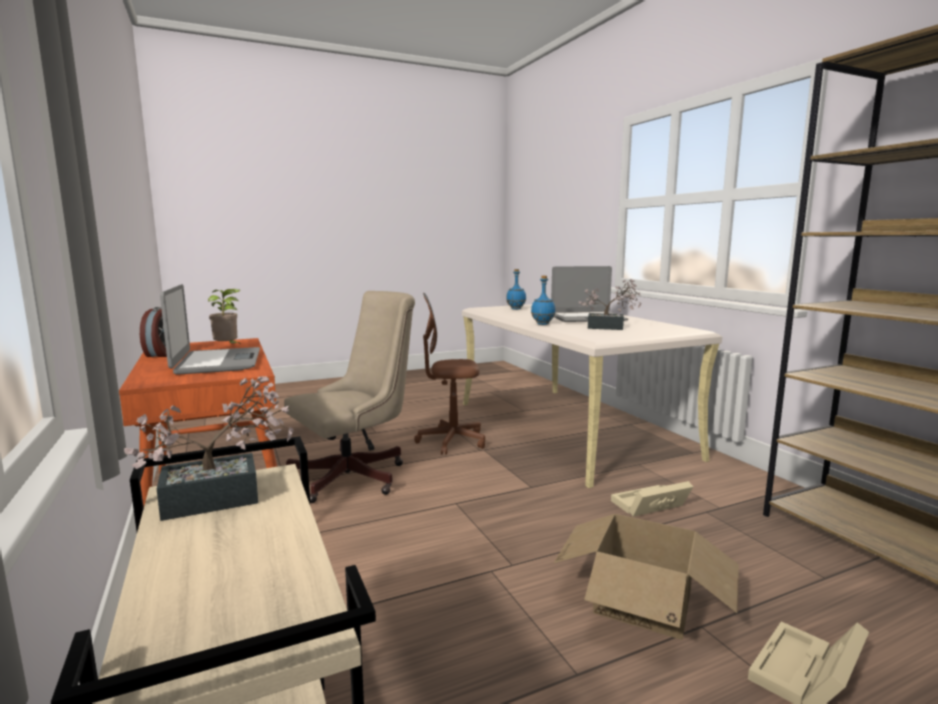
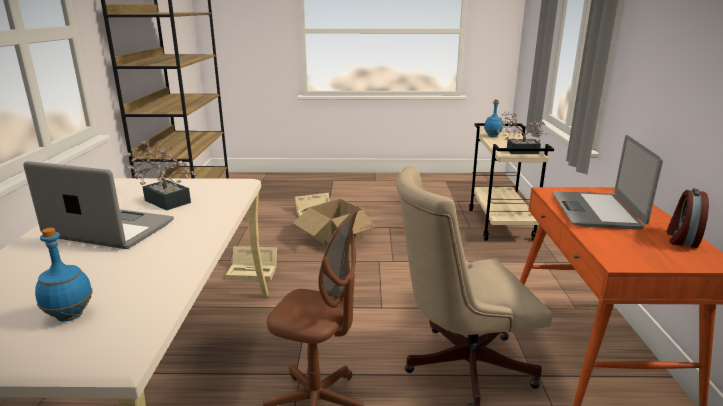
camera: 155 degrees left, 10 degrees up
(228, 348) = (619, 242): potted plant -> none
(543, 324) = (206, 223): blue bottle -> blue bottle (492, 136)

